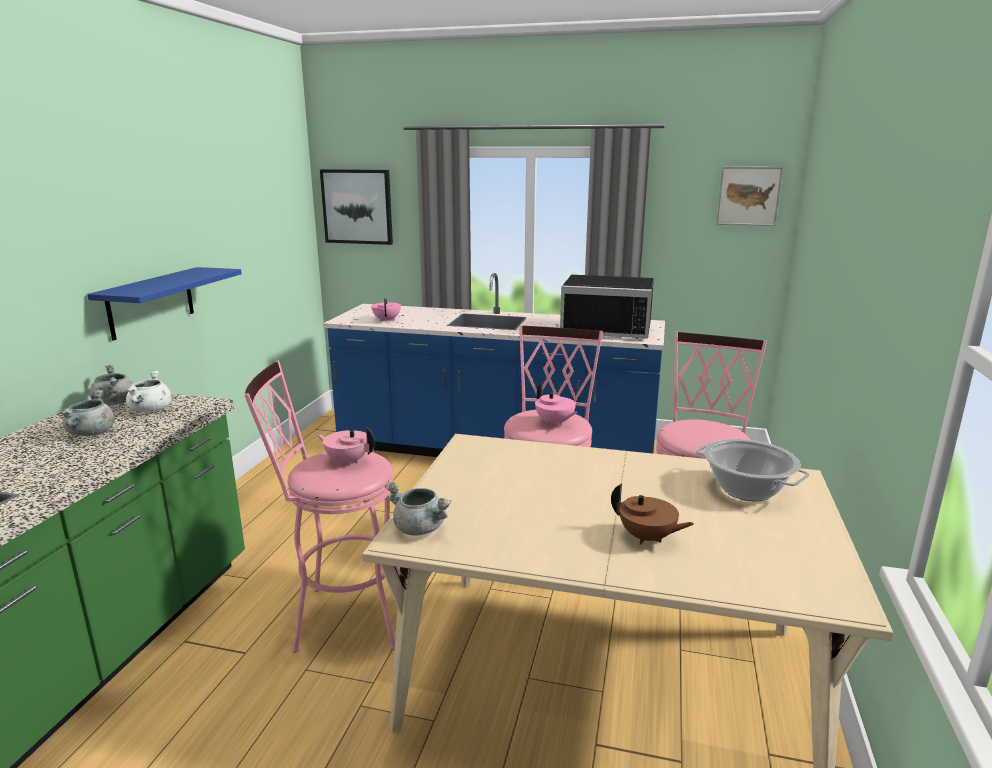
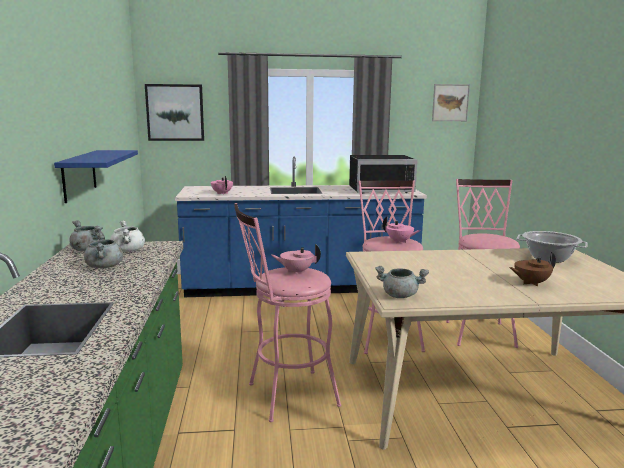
camera: 20 degrees left, 5 degrees down
(647, 538) = (530, 283): brown teapot -> brown teapot turned 150 degrees clockwise

